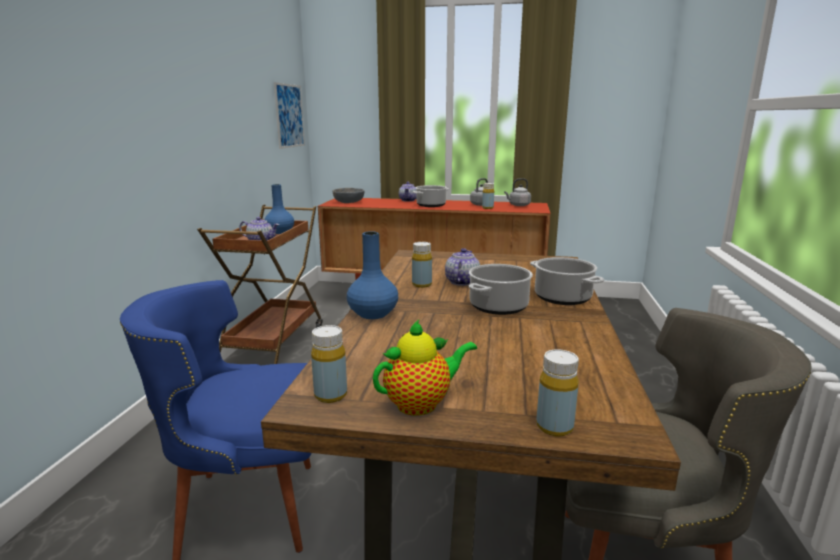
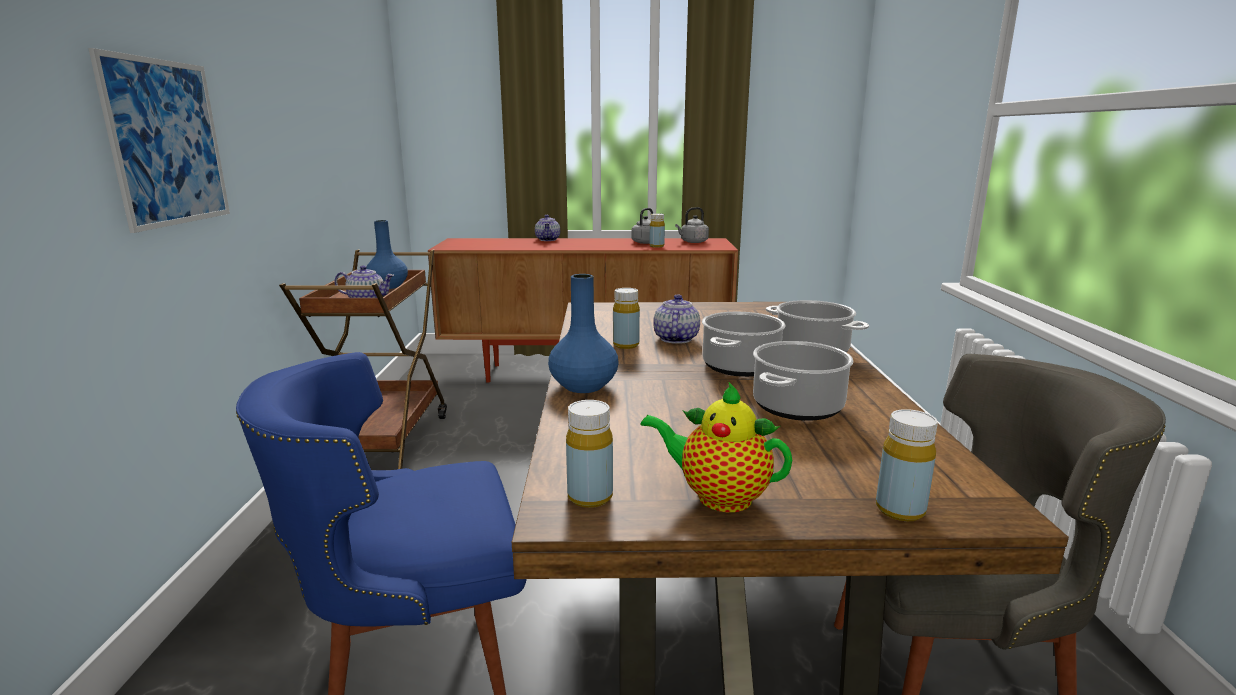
camera: 10 degrees left, 0 degrees up
(289, 116) = (379, 127): picture -> picture (167, 143)
(348, 202) = (468, 244): grey bowl -> none
(421, 404) = (718, 497): teapot -> teapot turned 120 degrees counterclockwise
(431, 205) = (581, 245): cooking pot -> cooking pot (797, 407)

